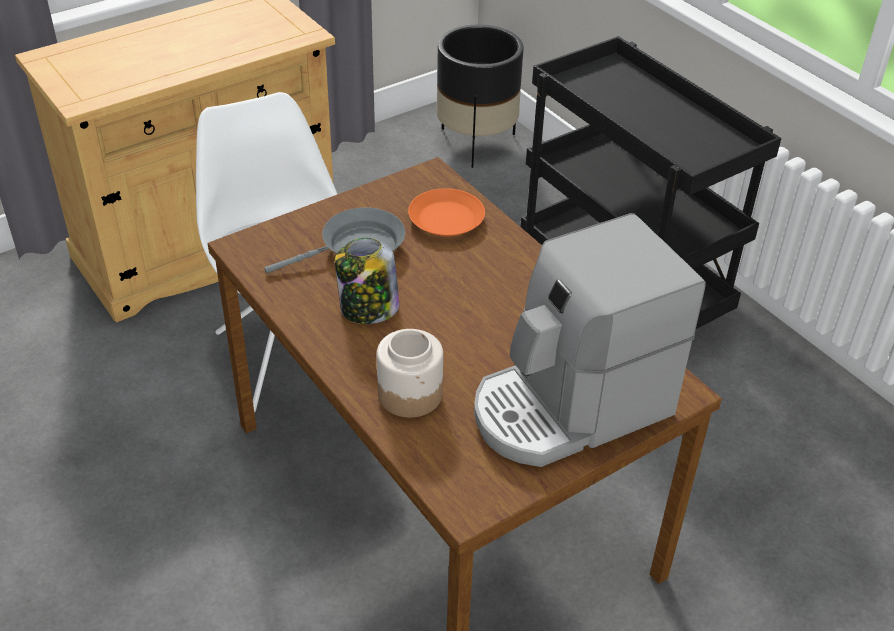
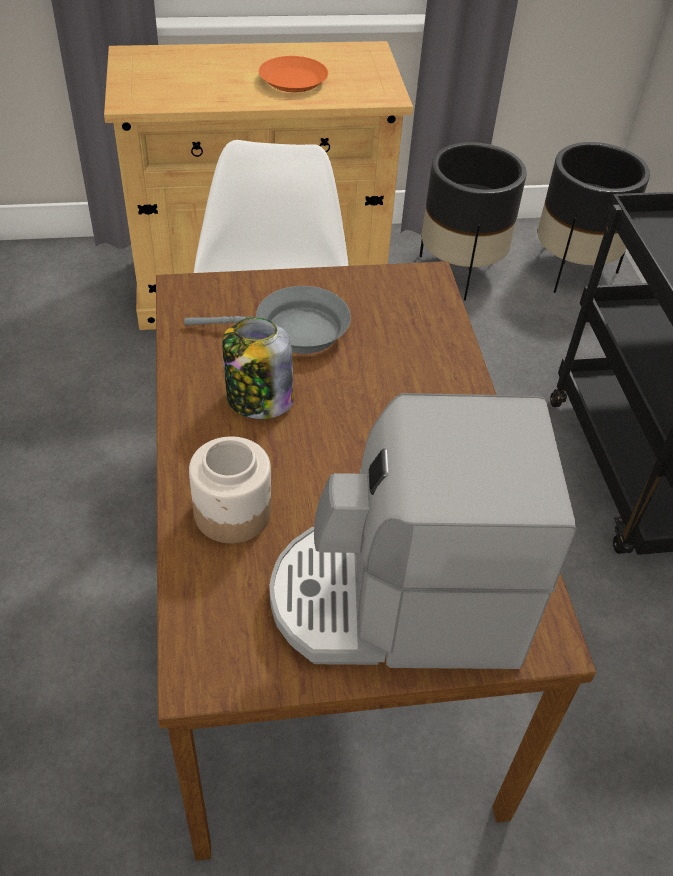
camera: 25 degrees right, 5 degrees up
(382, 174) = (460, 271): none -> black planter
(446, 219) = (409, 330): orange plate -> orange plate (293, 80)

